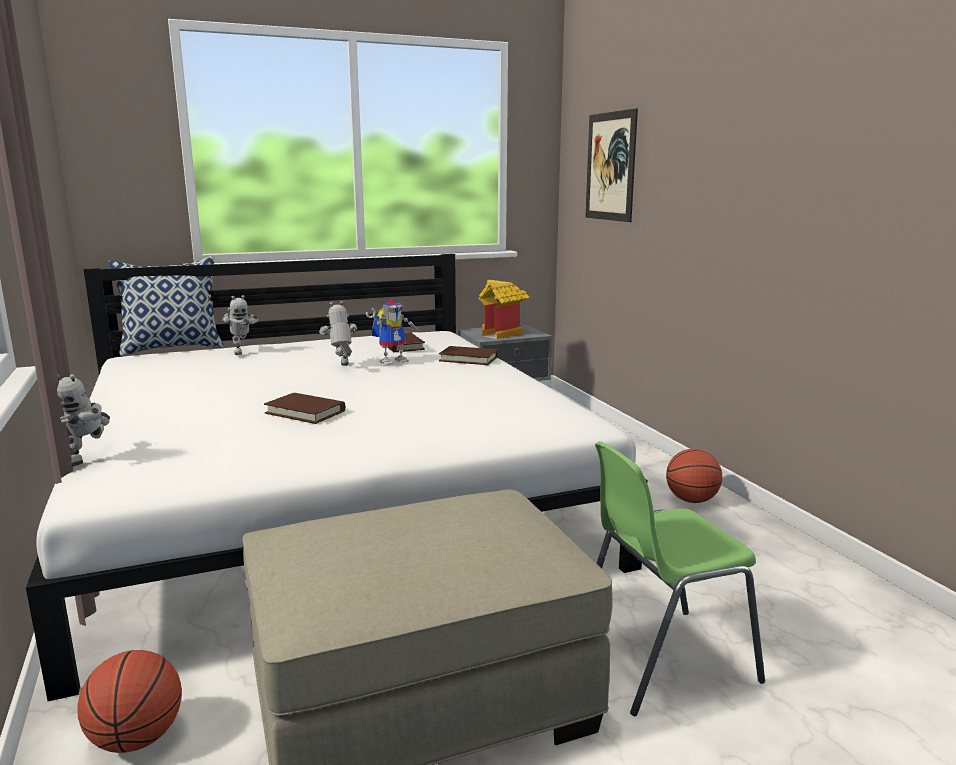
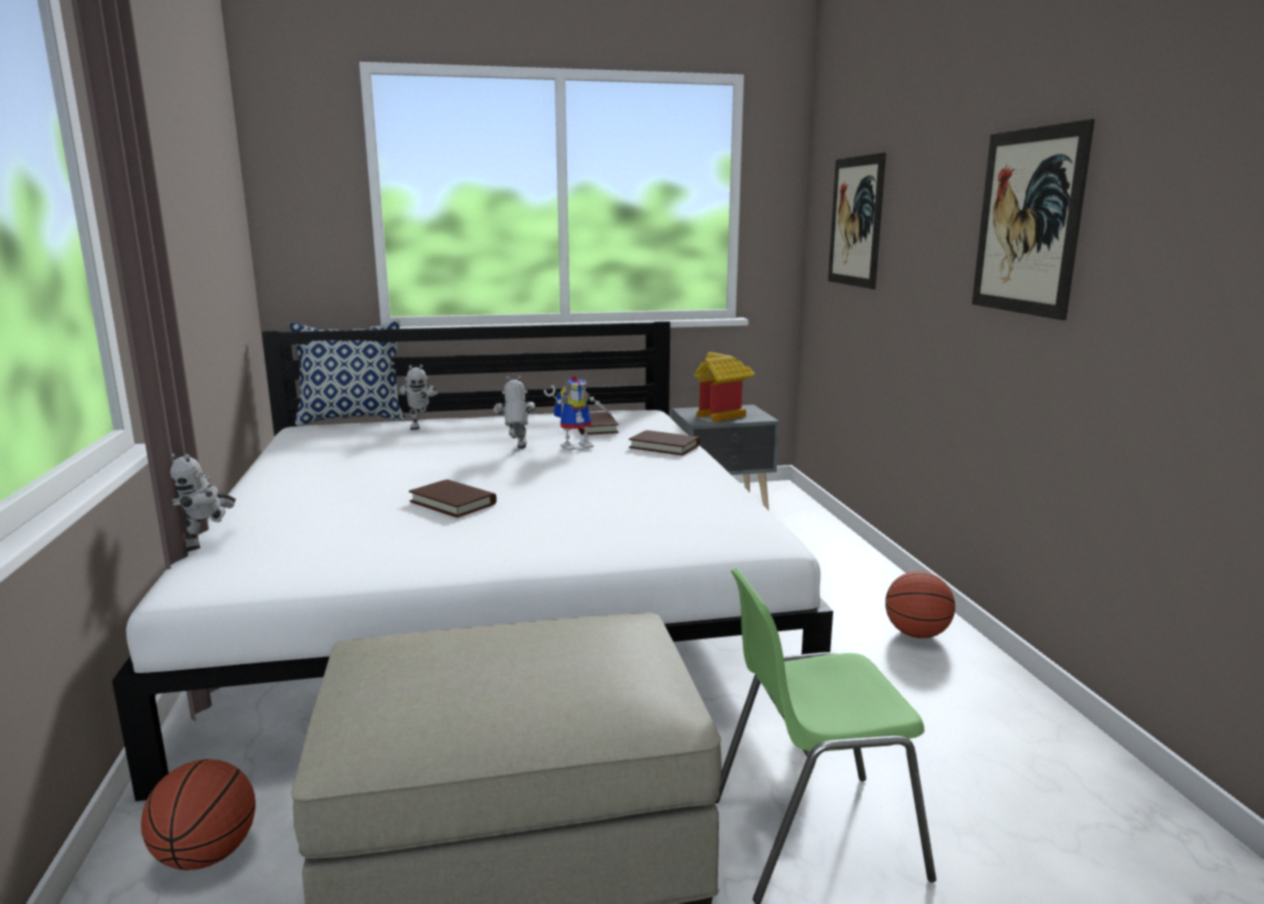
camera: 10 degrees right, 0 degrees up
(771, 161) = (1027, 222): none -> picture

